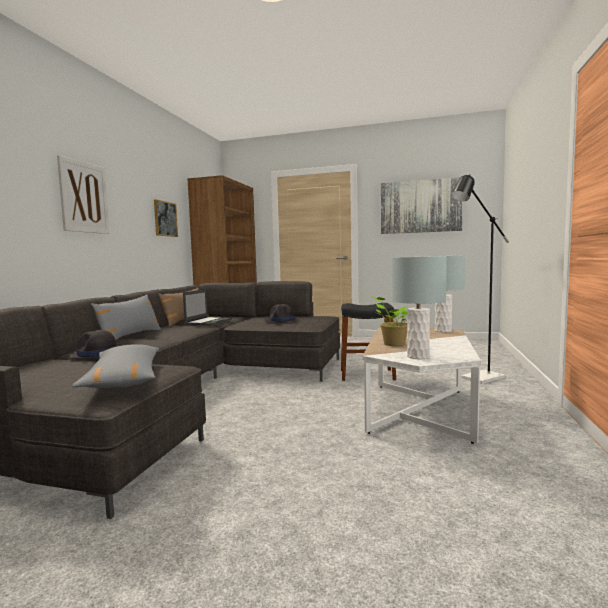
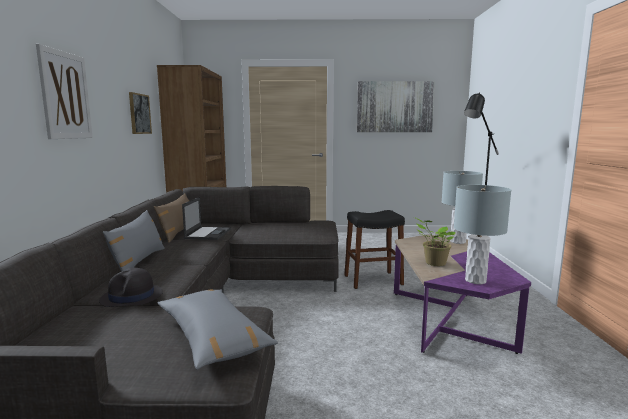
camera: 15 degrees left, 5 degrees up
(281, 320) = (287, 230): black hat -> none
(418, 410) = (447, 320): white coffee table -> purple coffee table

